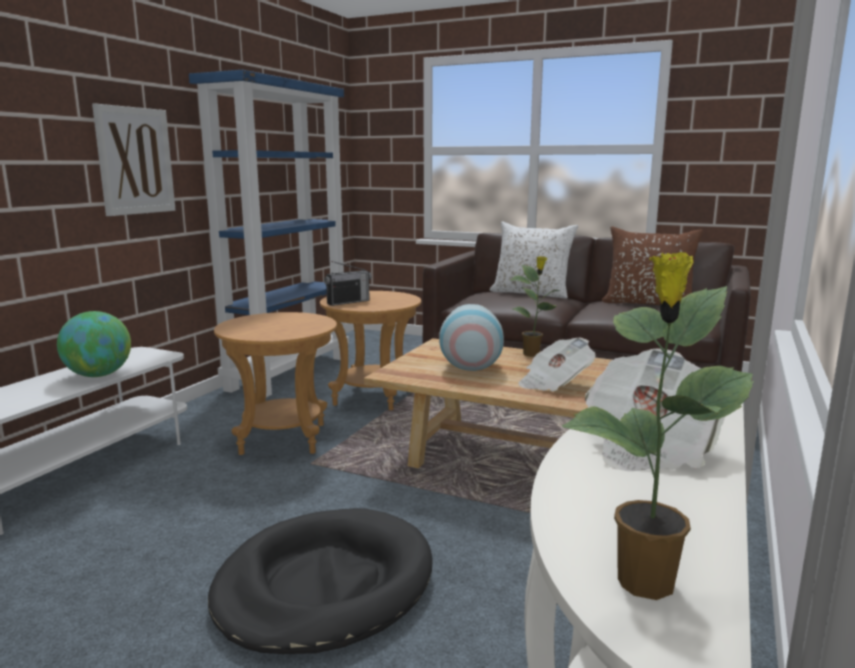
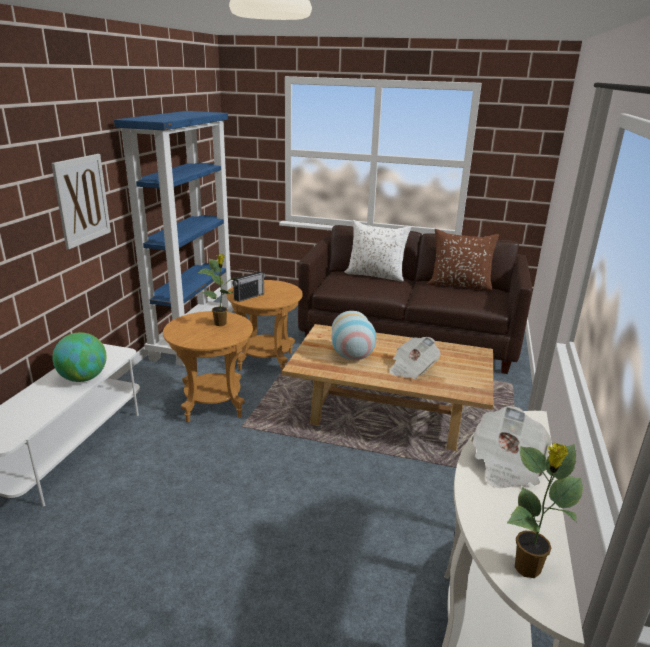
camera: 10 degrees left, 10 degrees up
(324, 585) = (285, 524): black dog bed -> none
(532, 354) = (390, 339): potted plant -> potted plant (221, 323)

